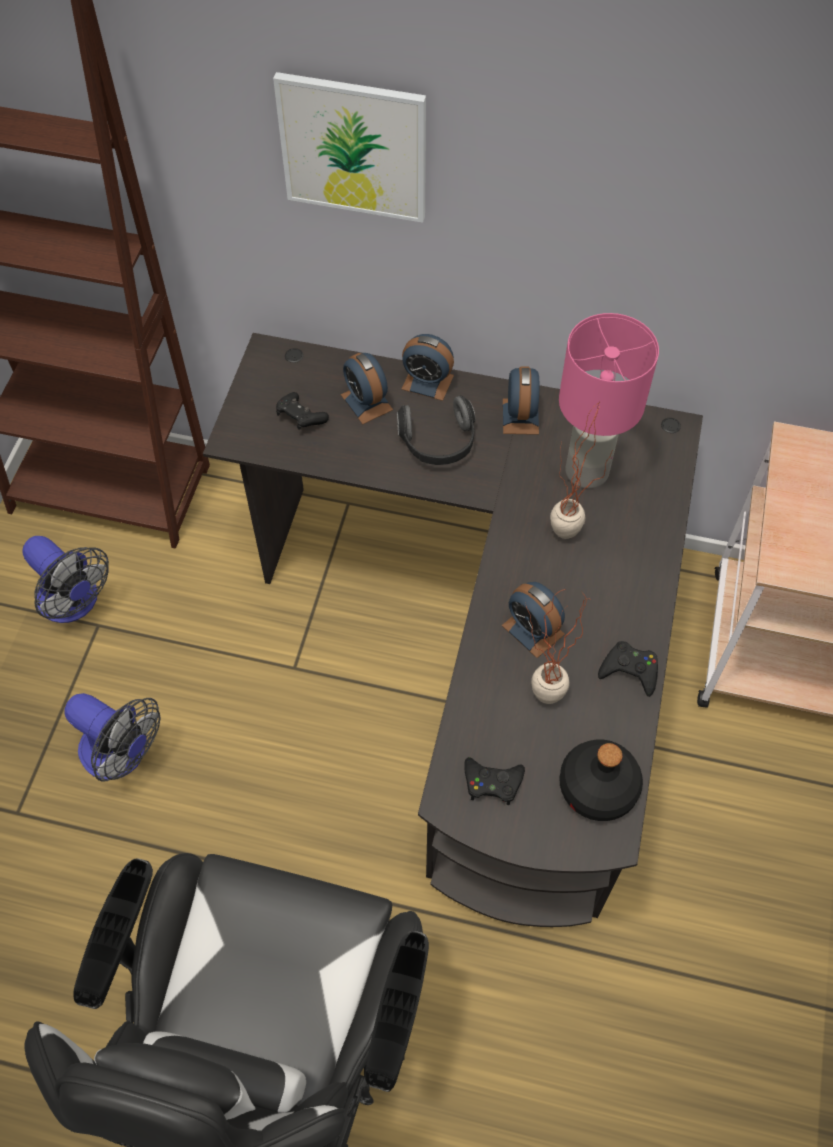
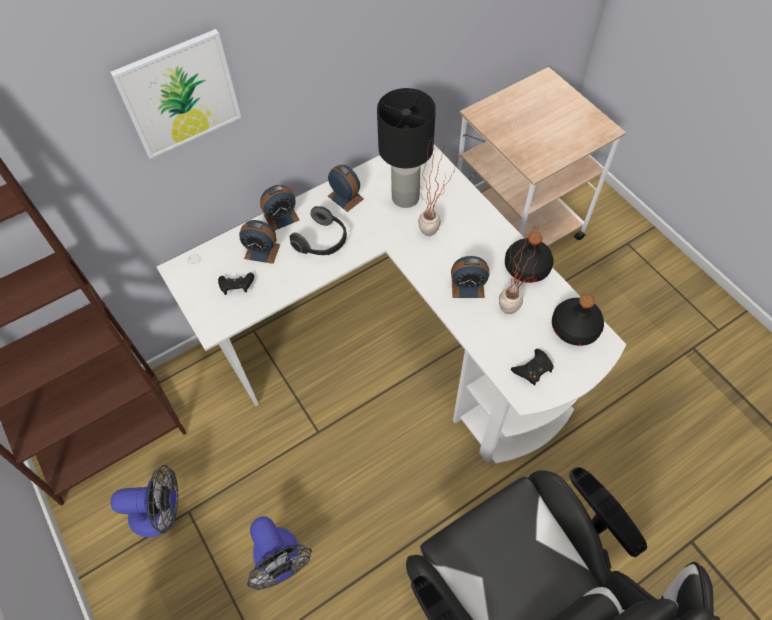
camera: 45 degrees left, 0 degrees up
(122, 755) = (280, 560): fan -> fan turned 75 degrees clockwise
(484, 656) = (399, 342): black desk -> white desk
(585, 471) = (404, 198): pink table lamp -> black table lamp
(630, 670) = (527, 267): black game controller -> black bottle

